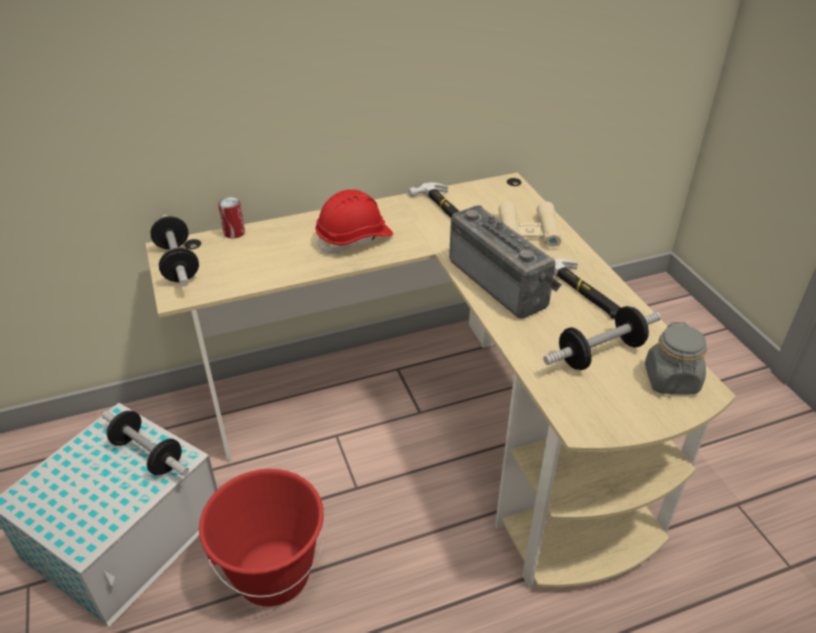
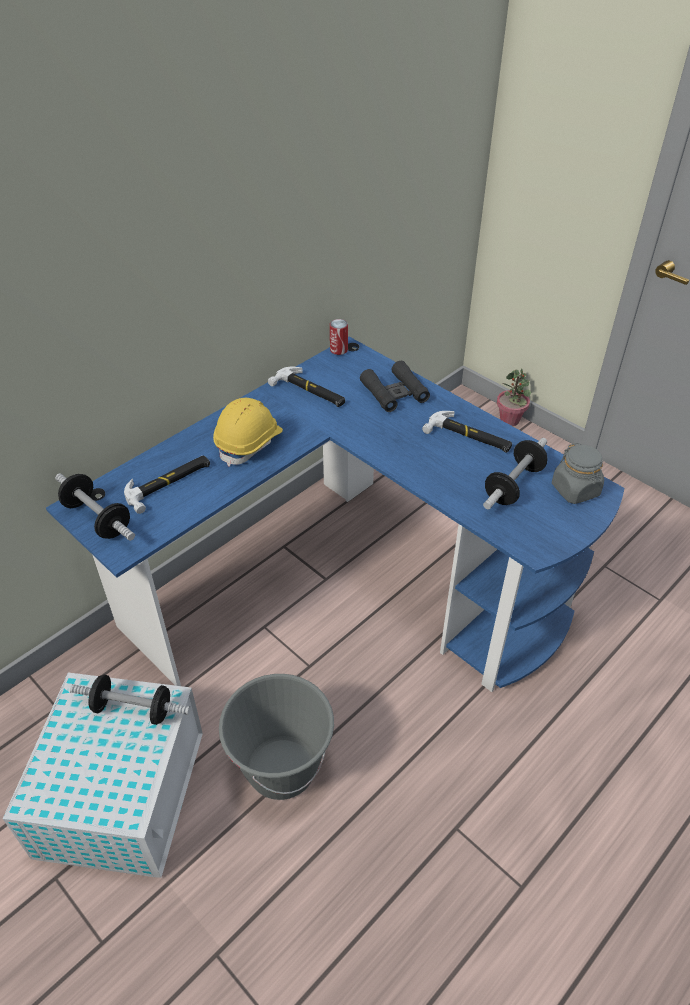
camera: 25 degrees left, 5 degrees up
(234, 233) = (130, 470): can -> can (339, 350)
(258, 253) = (169, 483): none -> hammer
(273, 574) = (281, 768): red bucket -> grey bucket
(355, 239) = (249, 443): red hard hat -> yellow hard hat
(442, 423) = (350, 581): beige desk -> blue desk
(502, 282) = (402, 446): radio -> none
(528, 232) = (394, 392): beige binoculars -> black binoculars
(702, 320) = (510, 420): none -> potted plant

